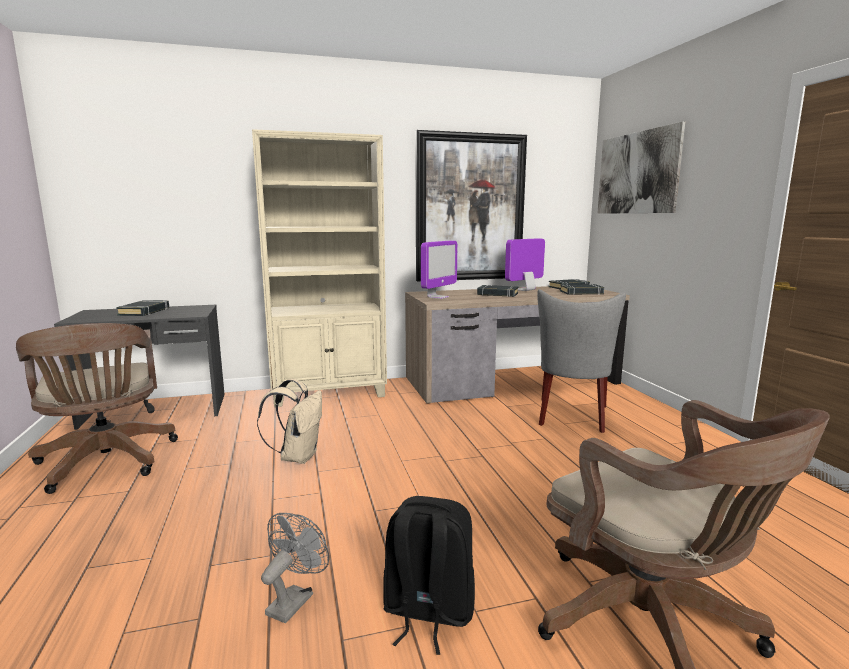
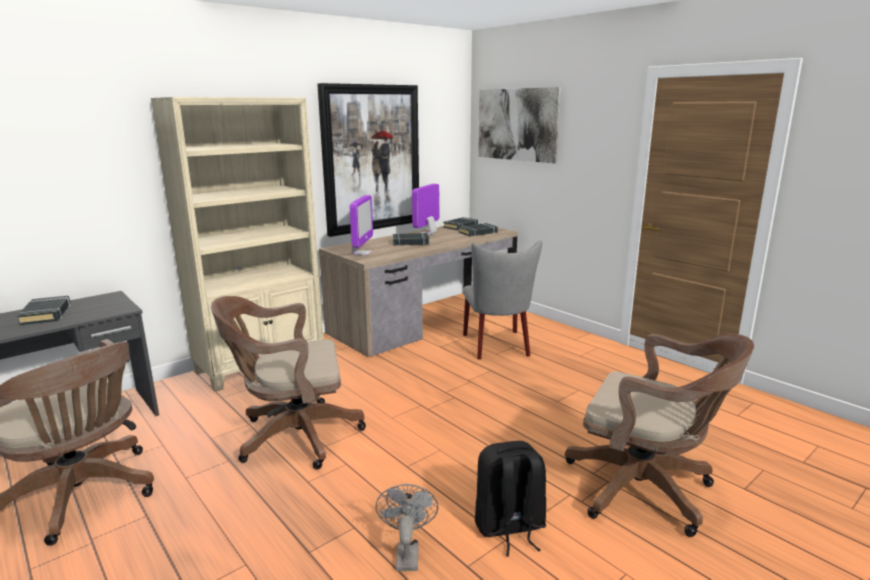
camera: 25 degrees left, 5 degrees up
(298, 456) = (293, 436): beige backpack -> brown office chair

